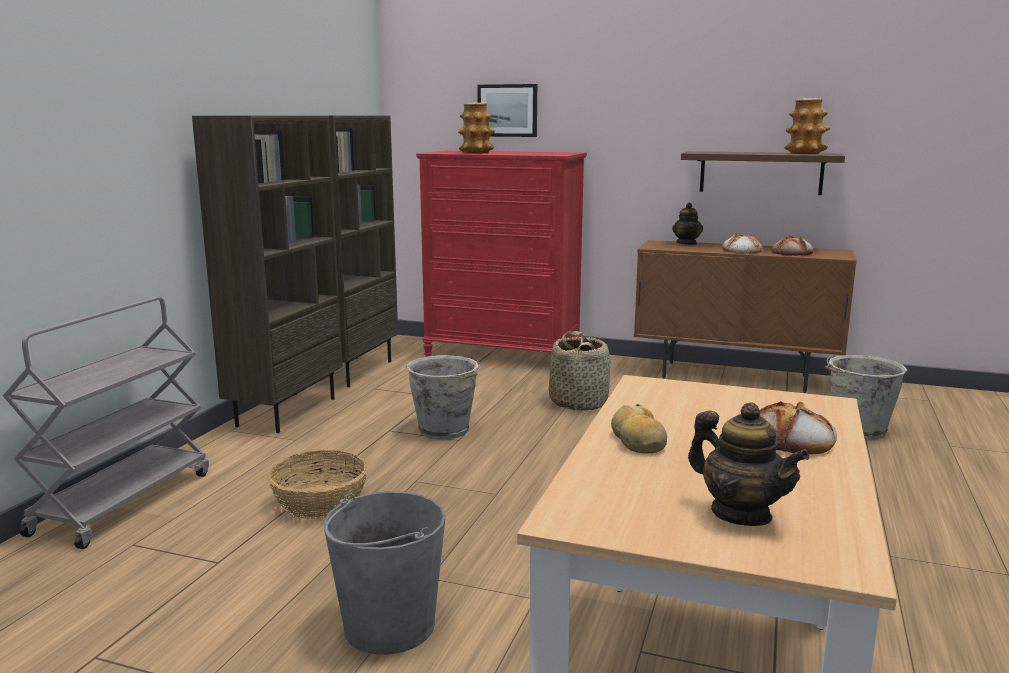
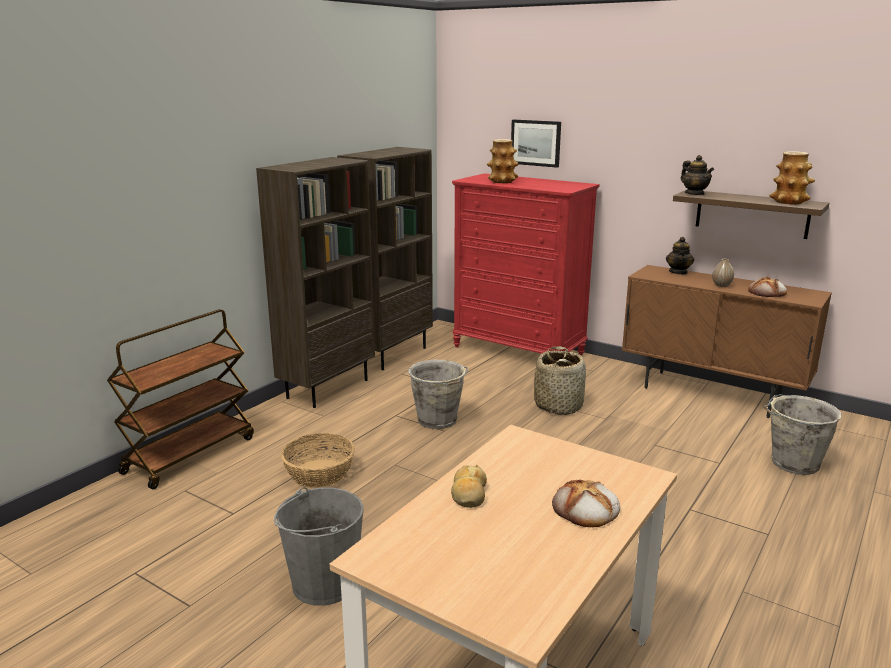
camera: 15 degrees right, 5 degrees up
(123, 502) = (190, 454): grey cart -> brown cart
(741, 250) = (721, 285): bread -> vase
(741, 514) = (489, 573): teapot -> teapot (694, 194)

